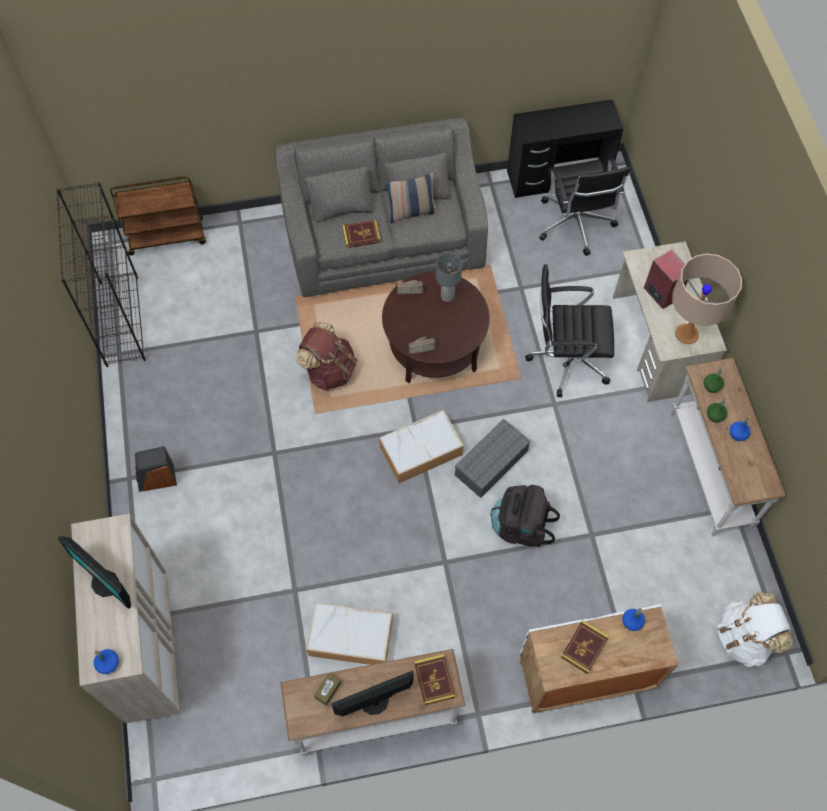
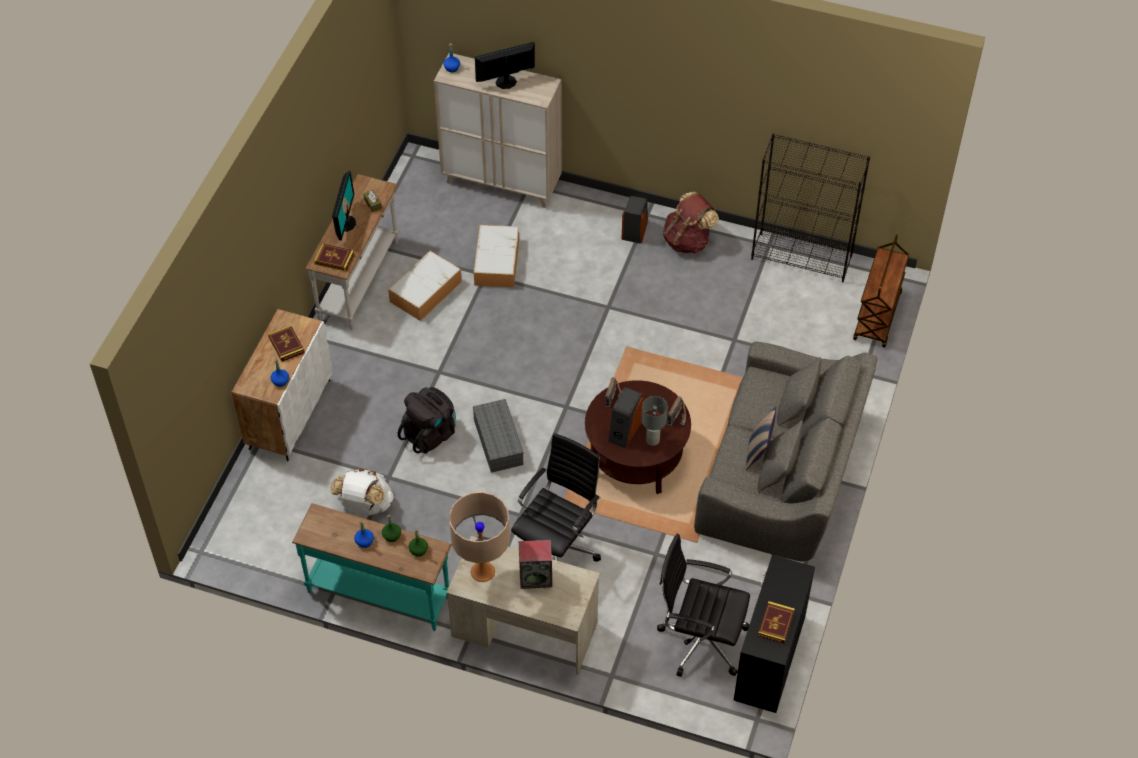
camera: 120 degrees right, 10 degrees down
(329, 370) = (661, 373): brown backpack -> brown backpack (687, 241)
(361, 235) = (754, 402): book -> book (776, 623)
(420, 451) = (543, 399): storage box -> storage box (496, 261)
(452, 321) = (624, 431): none -> speaker
(708, 470) = (379, 593): white console table -> turquoise console table
(743, 638) = (233, 530): white backpack -> white backpack (364, 506)

